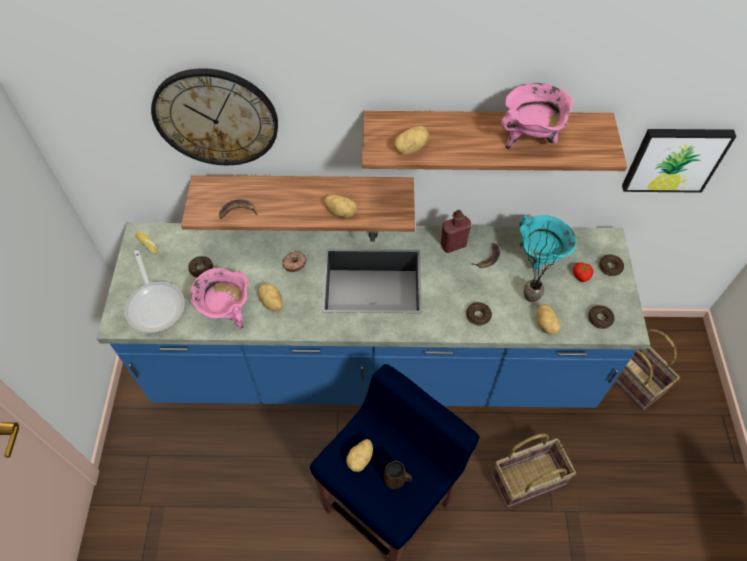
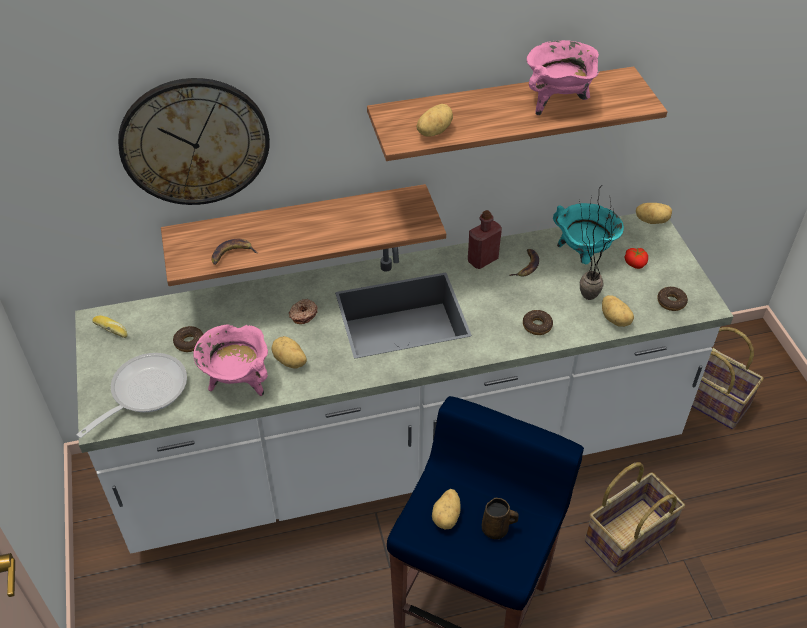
camera: 15 degrees left, 10 degrees down
(155, 304) = (144, 392): frying pan -> frying pan turned 105 degrees counterclockwise
(341, 212) = (356, 232): potato -> potato (651, 220)
(373, 367) = (403, 453): blue counter -> white counter
(610, 267) = (663, 249): donut -> none
(675, 158) = (703, 112): picture -> none

